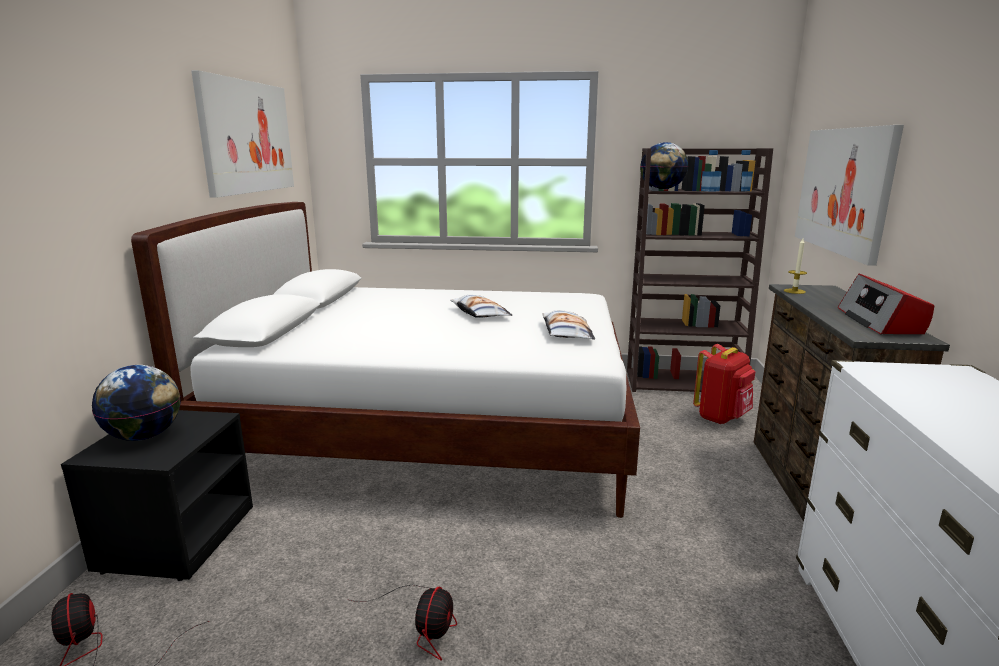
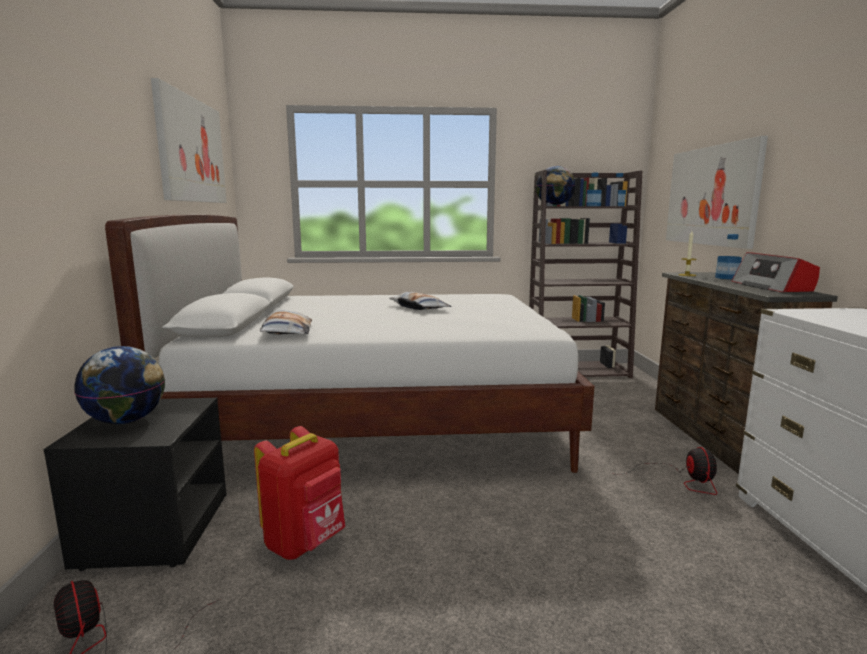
camera: 10 degrees left, 5 degrees down
(424, 624) = (441, 575): fan -> fan (679, 480)
(566, 332) = (506, 316): pillow -> pillow (286, 331)
(721, 417) = (620, 394): red backpack -> red backpack (306, 542)
(840, 299) = (727, 278): none -> bottle

